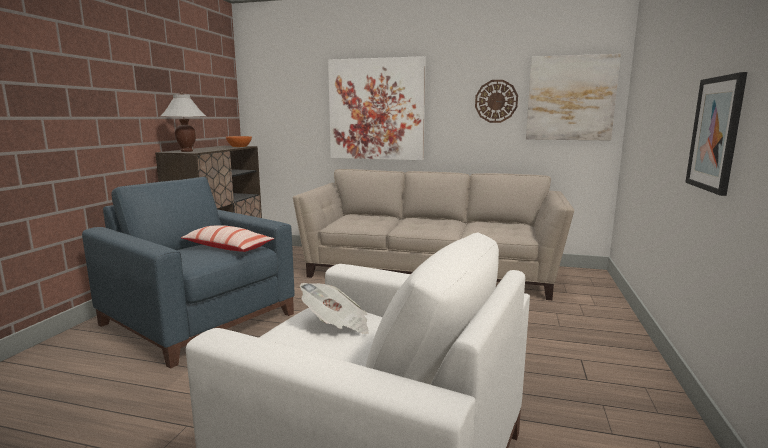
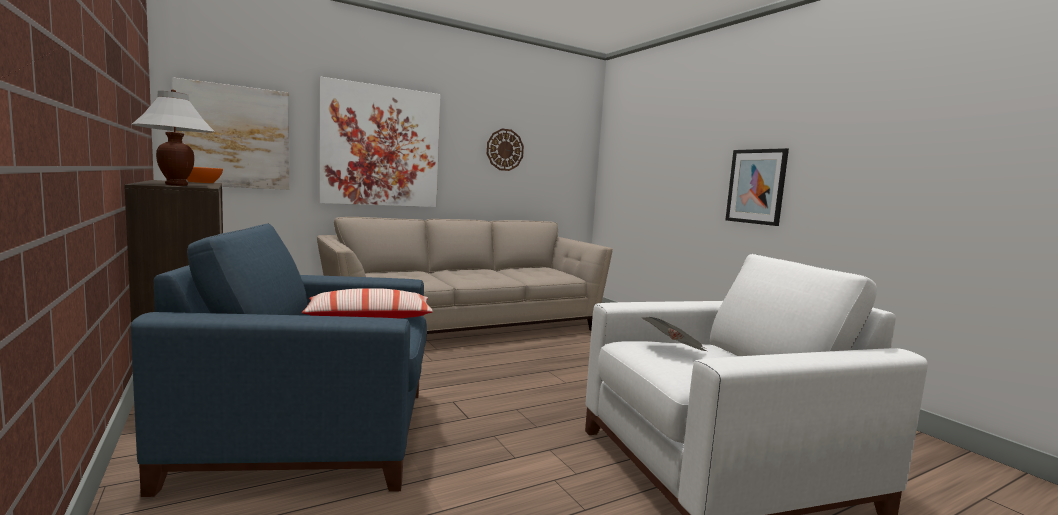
camera: 45 degrees left, 5 degrees down
(570, 98) = (562, 153): picture -> picture (234, 137)

